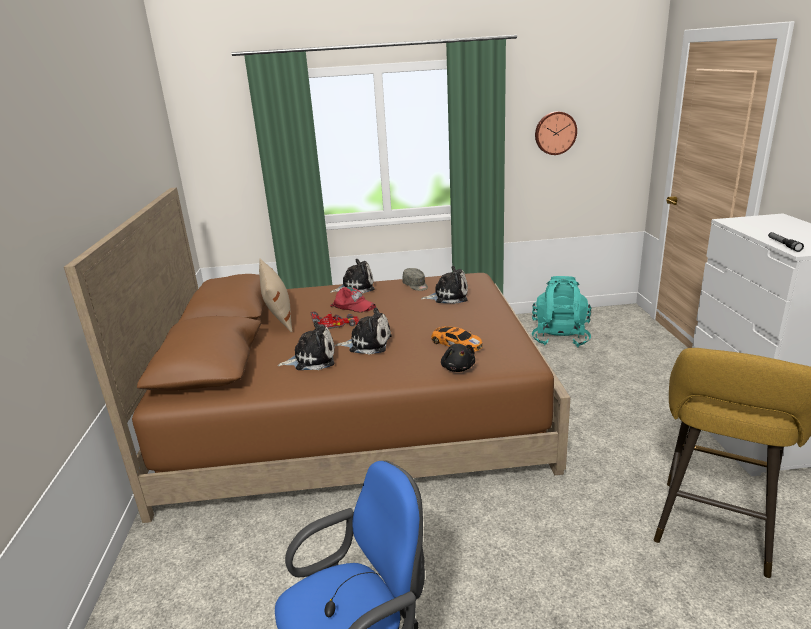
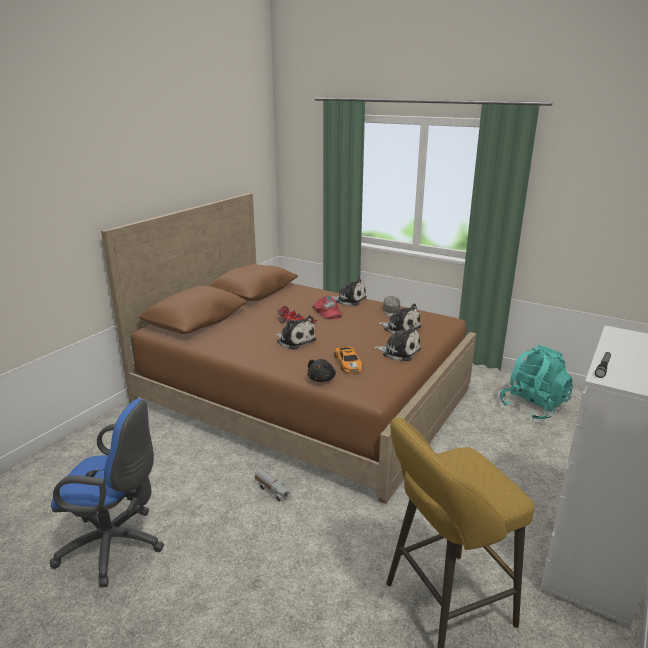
camera: 35 degrees right, 0 degrees up
(278, 314) = (275, 302): beige pillow -> none
(312, 359) = (249, 338): plush toy -> plush toy (399, 352)
(451, 522) = (272, 490): none -> toy truck
(555, 133) = (588, 204): wall clock -> none

